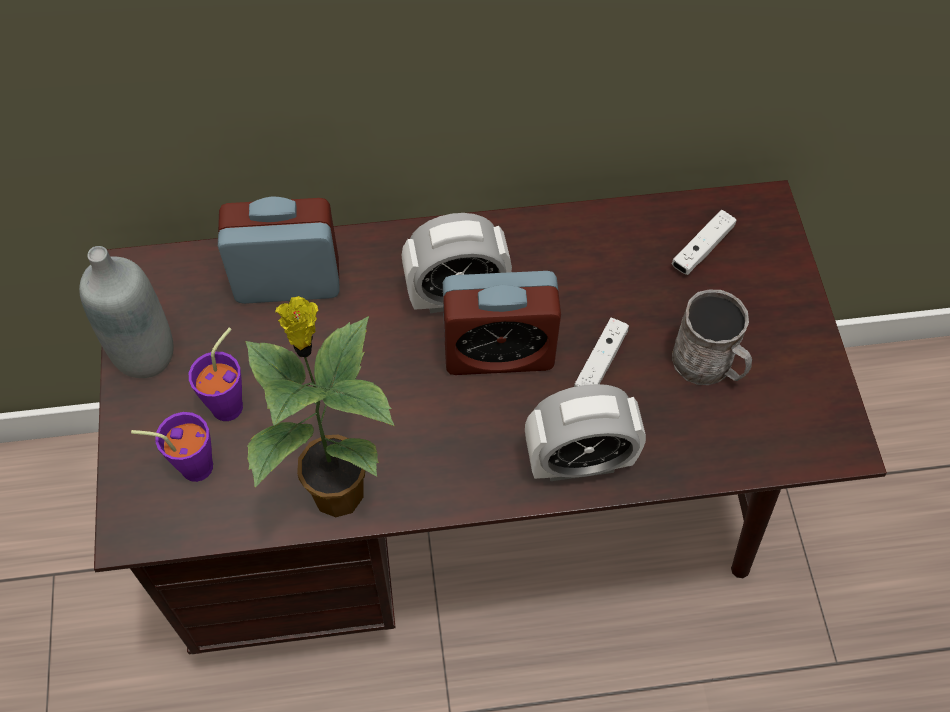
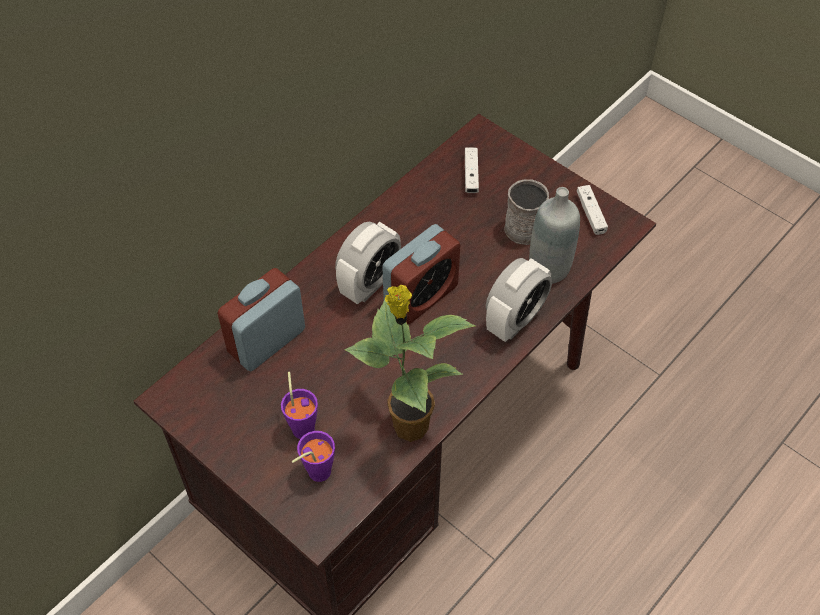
camera: 40 degrees left, 5 degrees down
(145, 354) = (224, 437): grey bottle -> grey bottle (549, 269)
(600, 363) = (477, 265): white game controller -> white game controller (591, 214)

